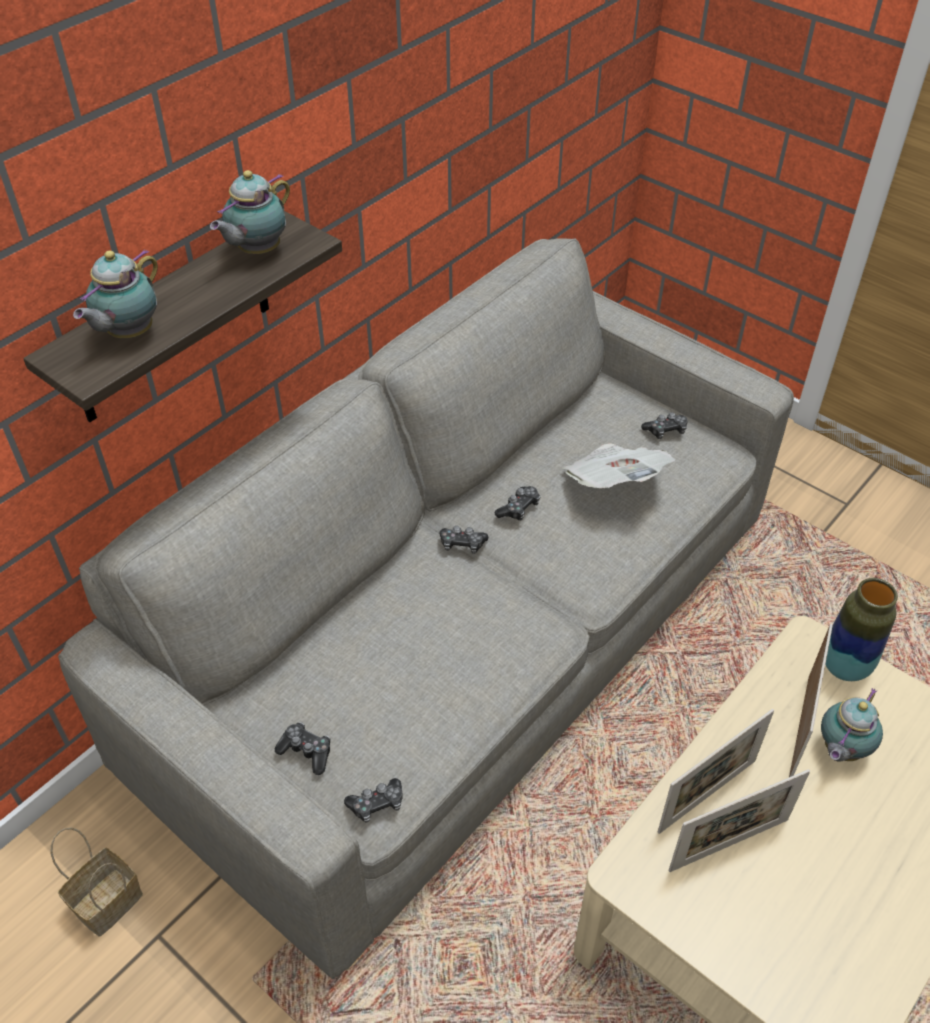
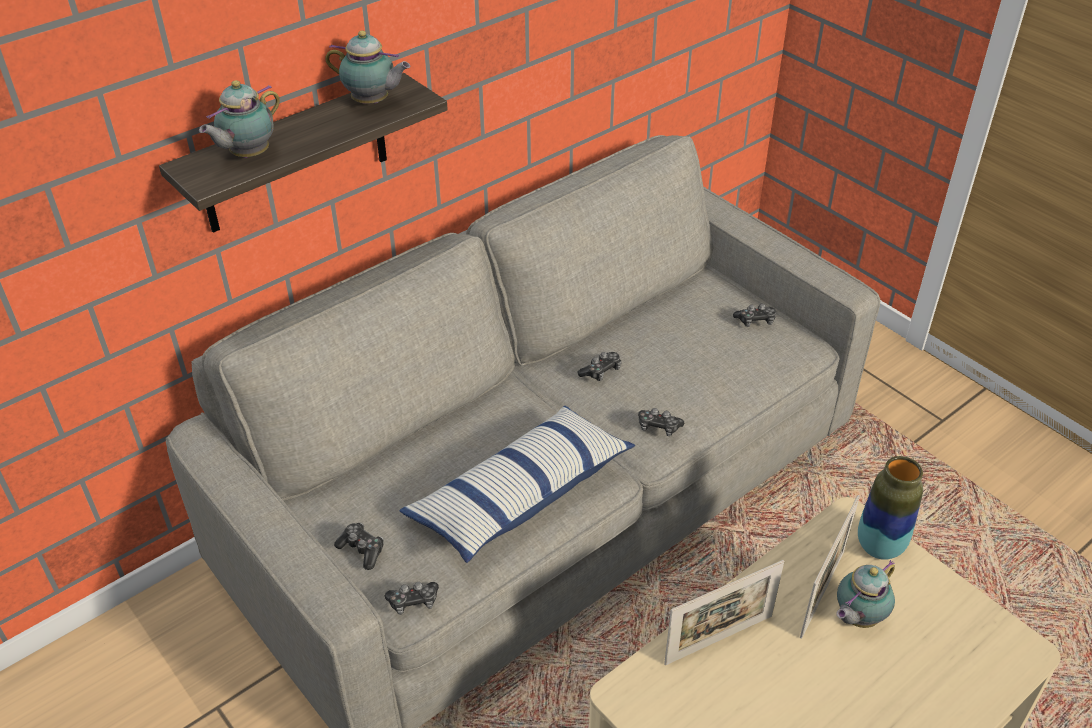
camera: 10 degrees right, 5 degrees down
(108, 899) = (181, 670): basket -> none
(257, 251) = (372, 103): teapot -> teapot turned 120 degrees counterclockwise
(462, 544) = (543, 396): game controller -> game controller (658, 427)
(464, 663) = (520, 495): none -> pillow
(614, 484) = (695, 360): newspaper -> none
(729, 845) = (729, 684): picture frame -> none

